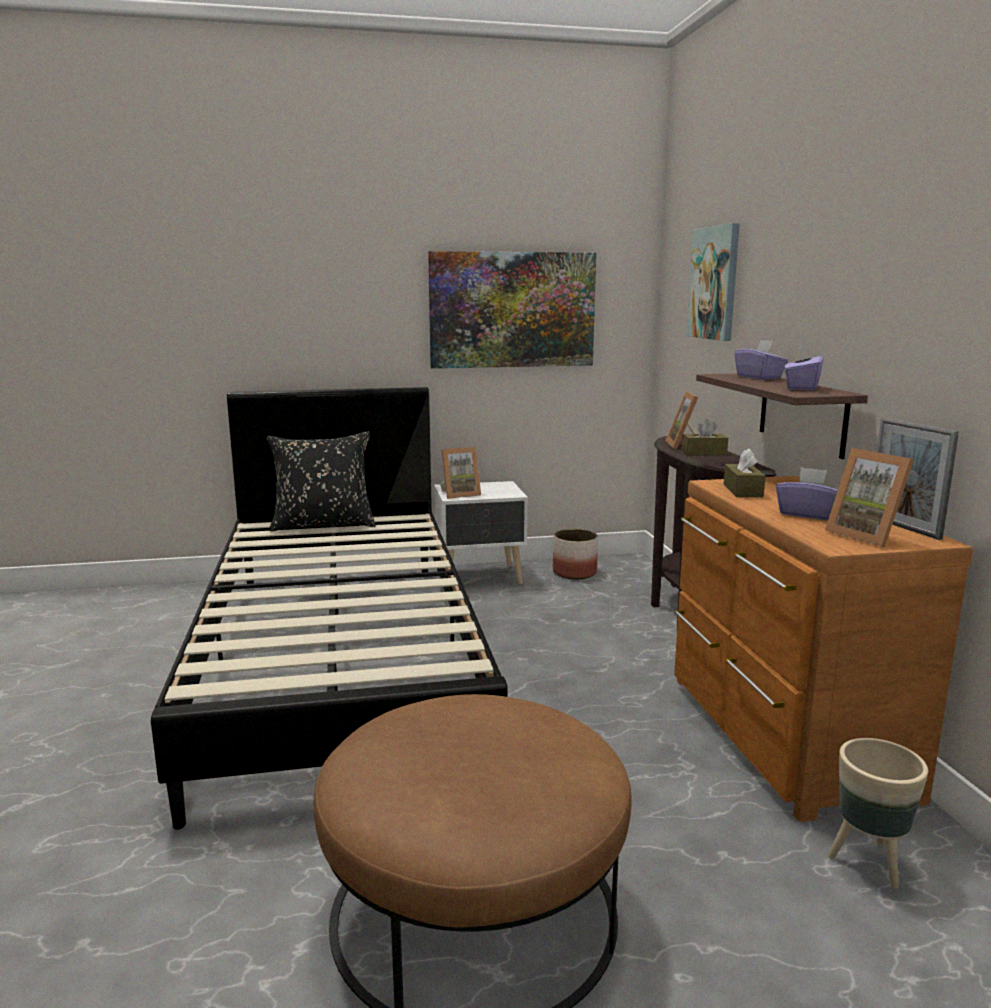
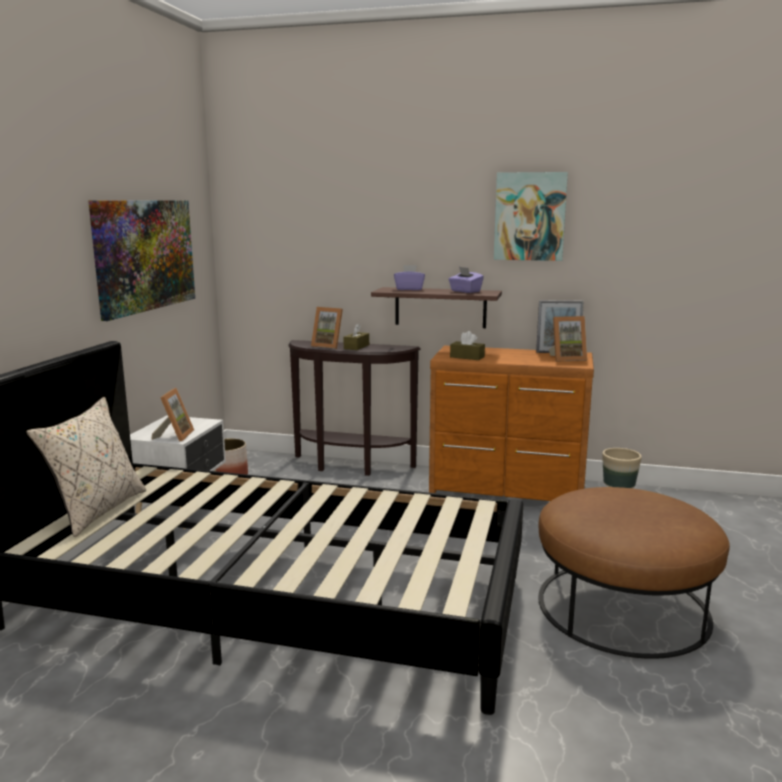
camera: 65 degrees left, 0 degrees up
(323, 525) = (96, 511): black pillow -> beige pillow
(714, 283) = (314, 226): picture -> picture (530, 216)
(807, 514) = (524, 358): purple tissue box -> none

